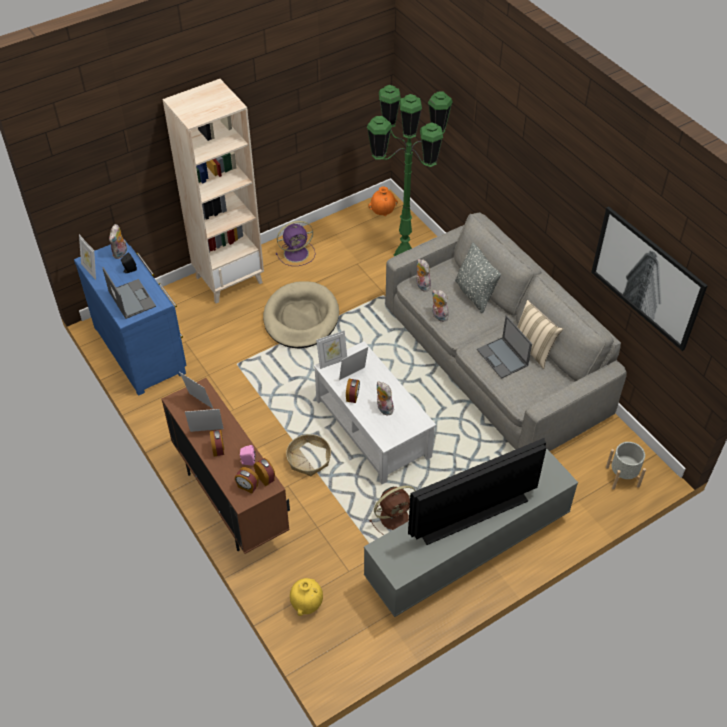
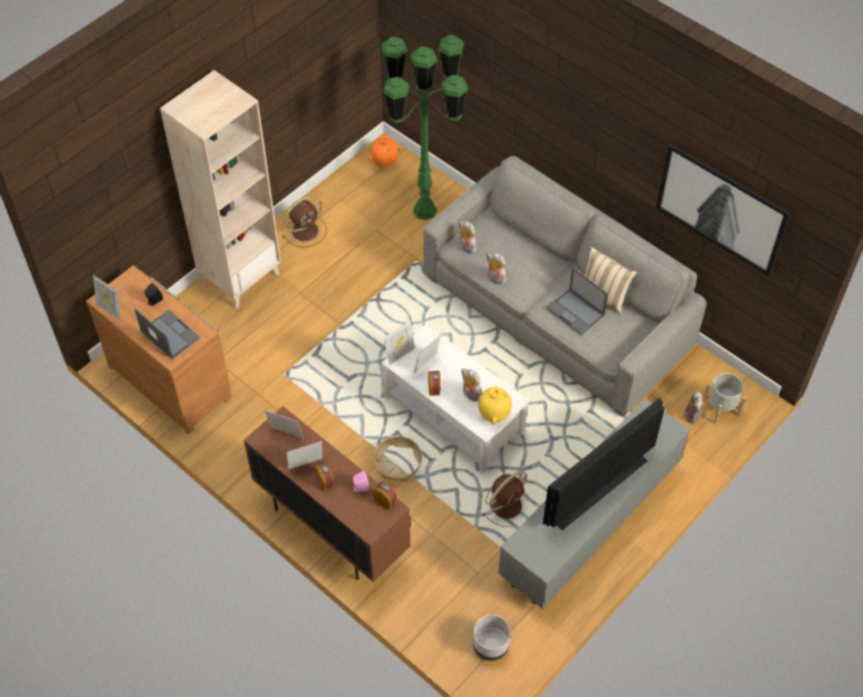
camera: 15 degrees left, 5 degrees up
(121, 253) = (137, 283): plush toy -> plush toy (693, 416)
(141, 348) = (171, 379): blue dresser -> brown dresser
(247, 486) = (370, 514): alarm clock -> none
(297, 253) = (306, 231): purple fan -> brown fan
(301, 318) = (336, 306): beige dog bed -> none
(307, 604) = (447, 617): yellow vase -> yellow vase (494, 414)
(338, 640) = (491, 645): none -> grey planter
(474, 294) = (525, 246): grey pillow -> none

